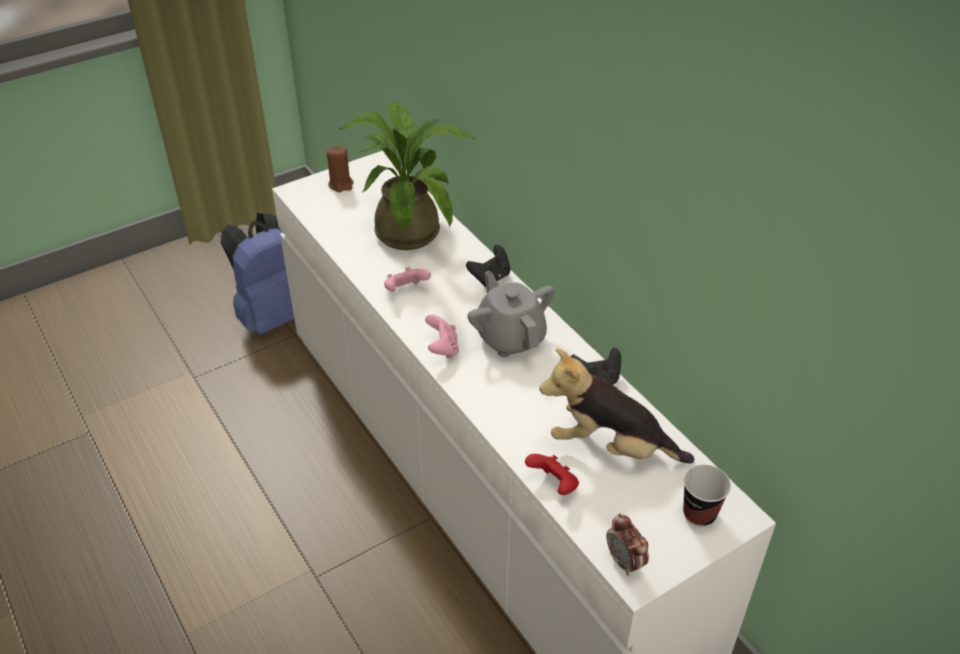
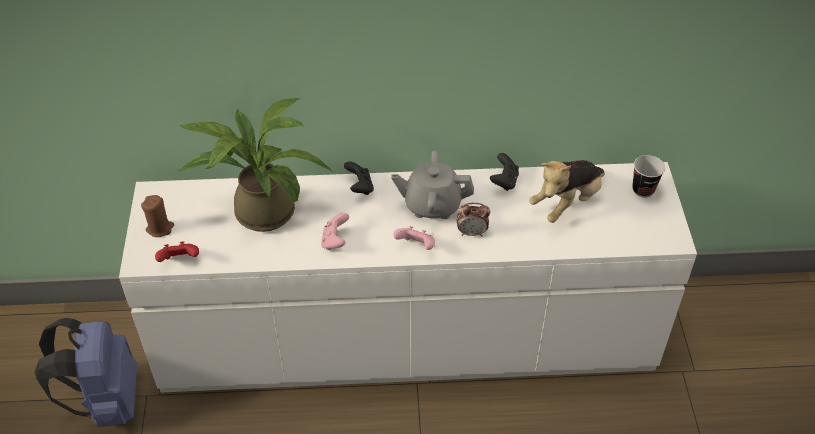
camera: 60 degrees left, 5 degrees up
(553, 485) = (582, 244): red game controller -> red game controller (180, 260)
(624, 562) = (660, 240): alarm clock -> alarm clock (472, 232)

